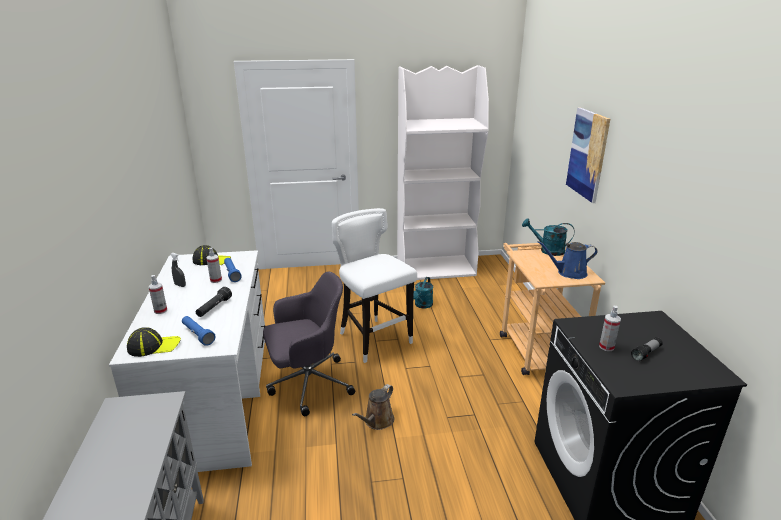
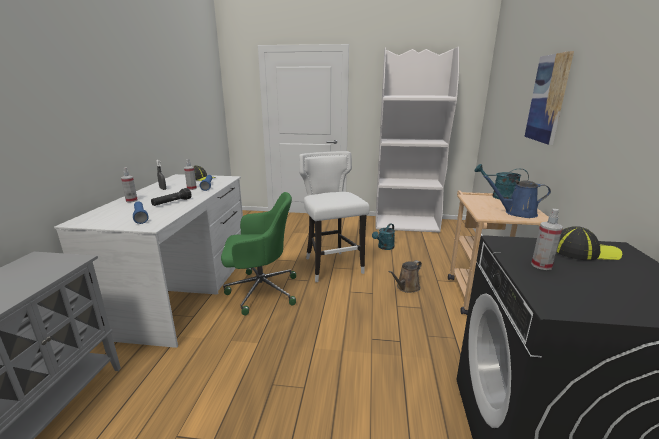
camera: 15 degrees right, 5 degrees down
(154, 346) = (100, 219): cap -> cap (583, 251)
(307, 384) = (260, 291): grey office chair -> green office chair
(377, 421) = (304, 330): brown watering can -> brown watering can (406, 287)
(646, 353) = (598, 278): flashlight -> none

